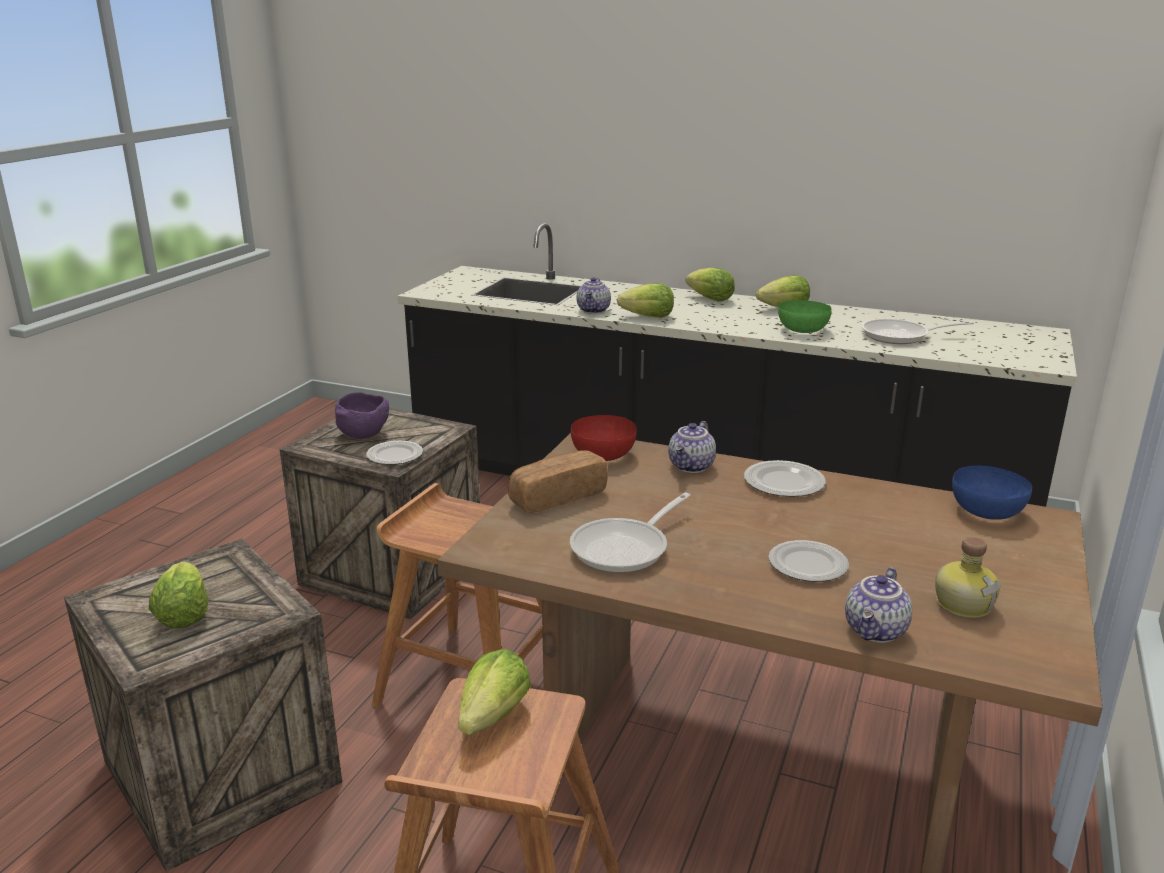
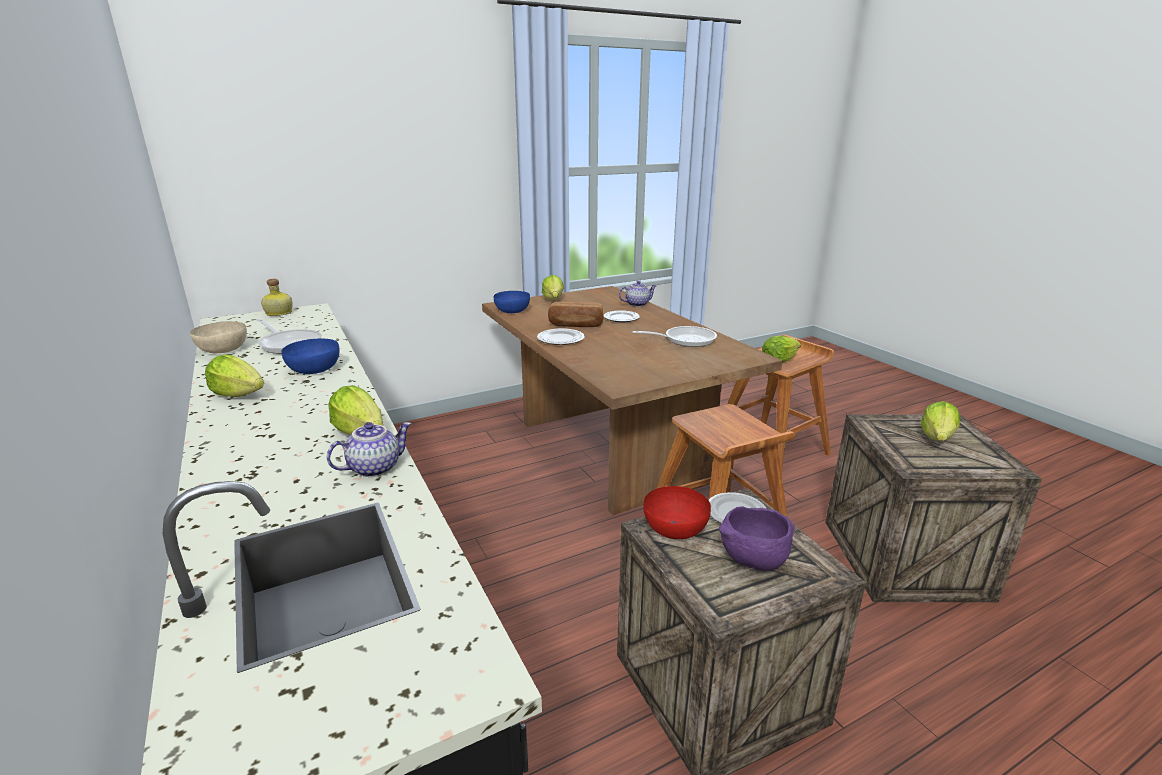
camera: 140 degrees left, 0 degrees up
(557, 497) = (687, 365): bread -> bread (576, 325)
(603, 454) = (623, 377): red bowl -> red bowl (674, 529)
(692, 467) = (587, 357): teapot -> none
(710, 299) = (232, 435): lettuce -> lettuce (553, 299)
(802, 330) = (315, 370): green bowl -> blue bowl
(921, 320) = (222, 349): none -> beige bowl
(963, 603) = (594, 301): bottle -> bottle (278, 313)

